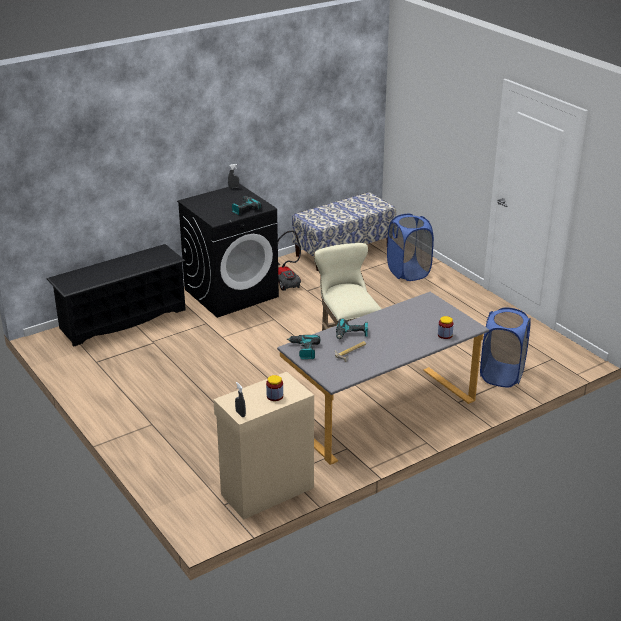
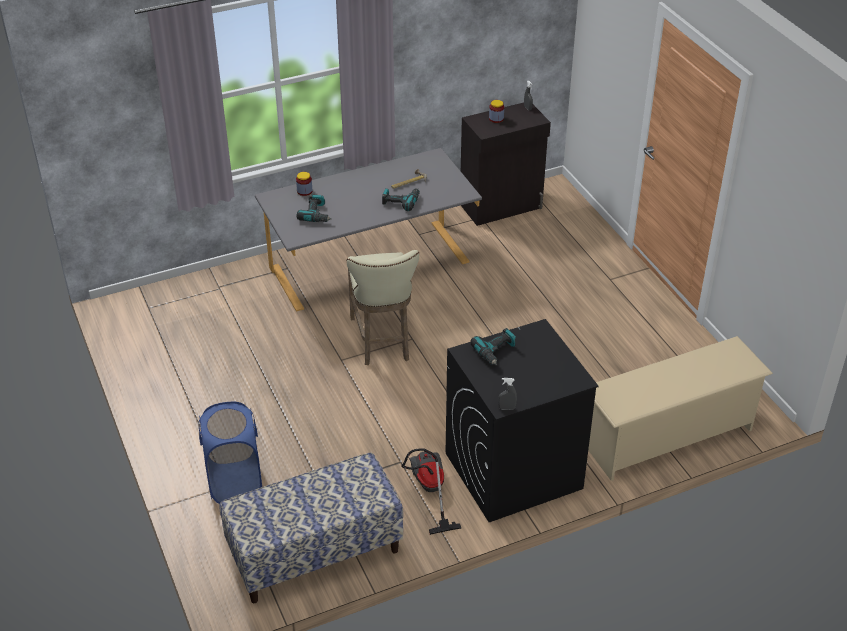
camera: 170 degrees left, 10 degrees up
(122, 319) = (667, 437): black shoe rack -> beige shoe rack
(266, 490) = (502, 206): beige cabinet -> black cabinet
(304, 350) = (455, 189): power drill -> power drill (316, 214)
(502, 375) = (220, 293): blue laundry basket -> none

